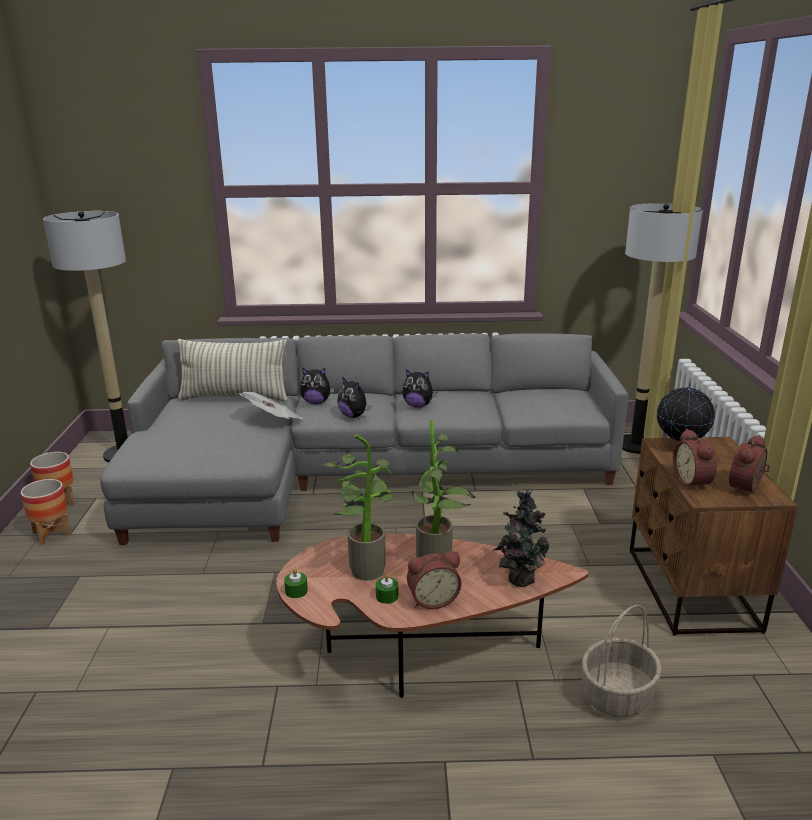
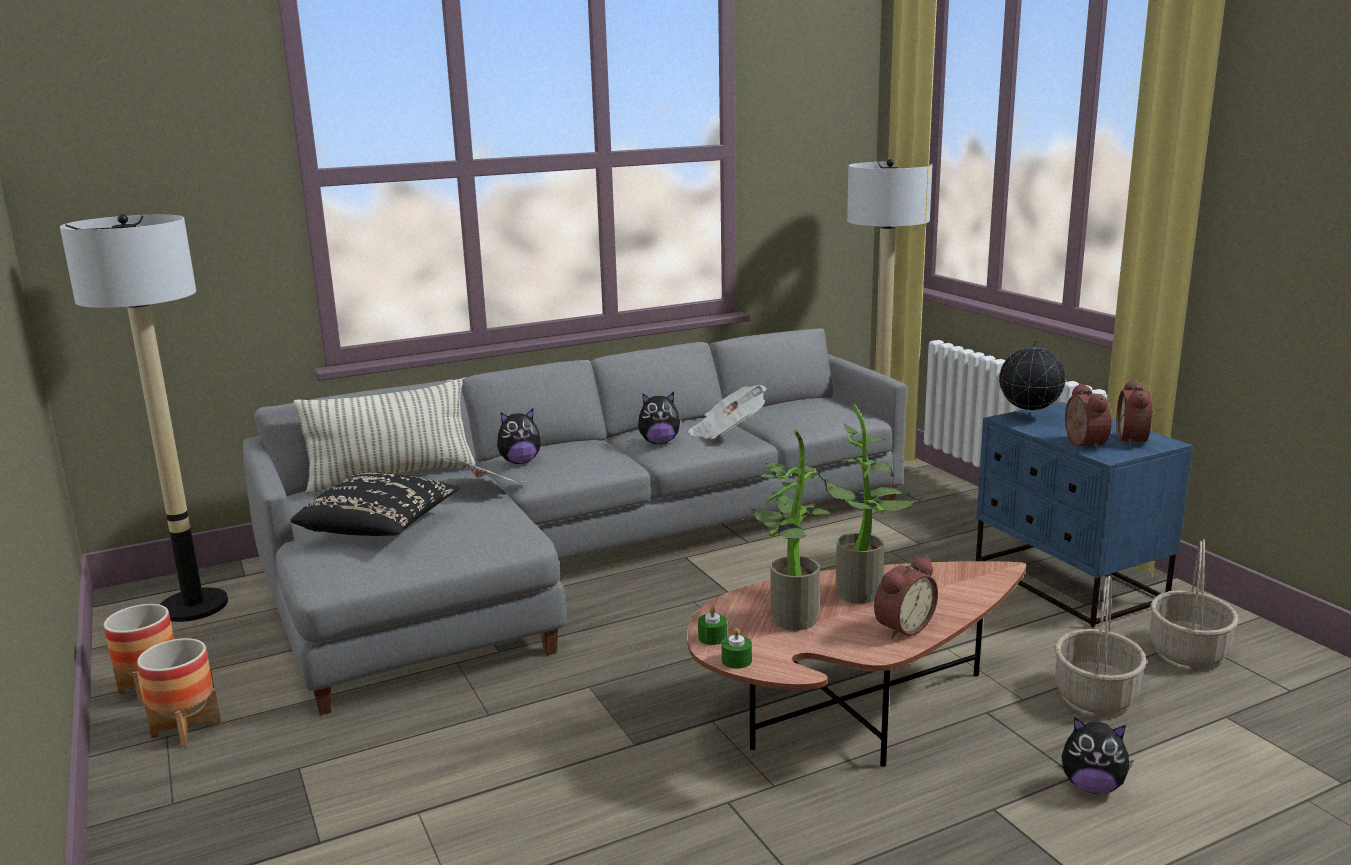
camera: 25 degrees left, 5 degrees down
(186, 434) = (380, 527): none -> black pillow
(354, 416) = (589, 467): plush toy -> plush toy (1092, 786)
(387, 596) = (848, 637): green candle -> green candle (712, 637)
(471, 407) = (727, 432): none -> newspaper
(518, 579) = (966, 586): potted plant -> none
(690, 590) = (1067, 583): brown nightstand -> blue nightstand
(693, 482) = (1081, 444): alarm clock -> alarm clock turned 150 degrees counterclockwise
(738, 684) = (1189, 651): none -> basket

